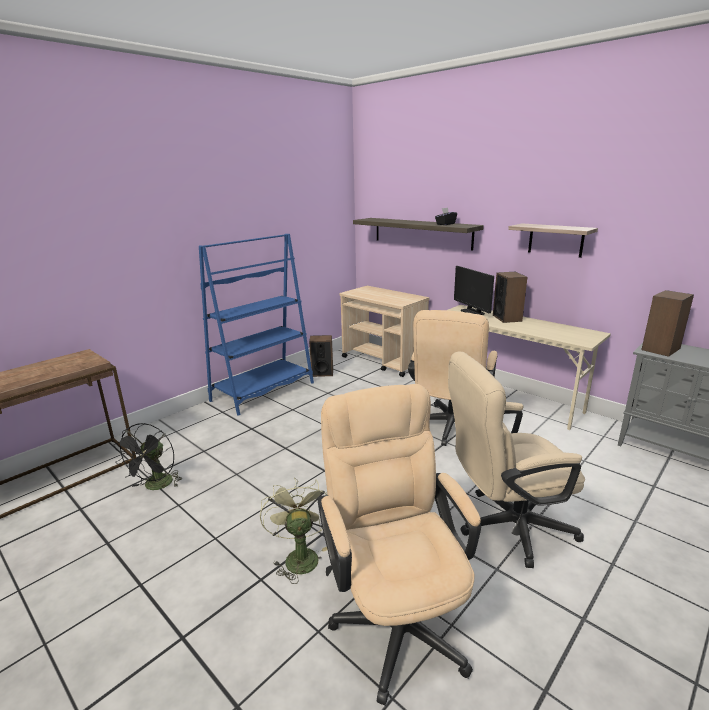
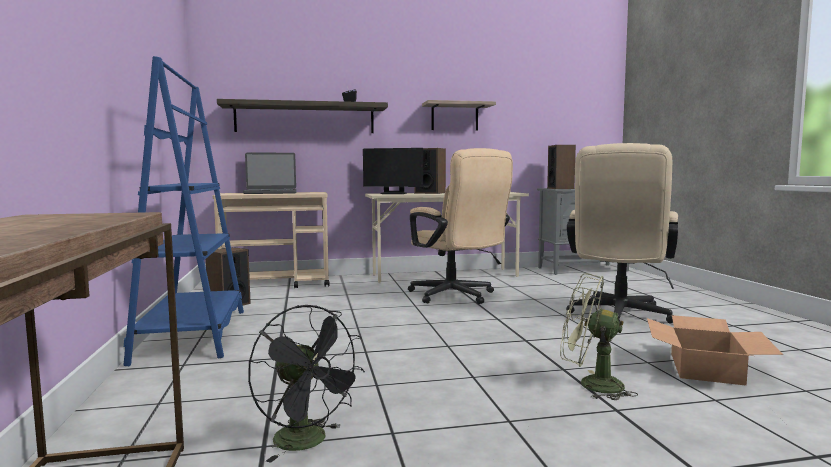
camera: 55 degrees left, 15 degrees down
(385, 293) = (270, 193): none -> laptop
(395, 615) = (706, 368): beige office chair -> cardboard box

